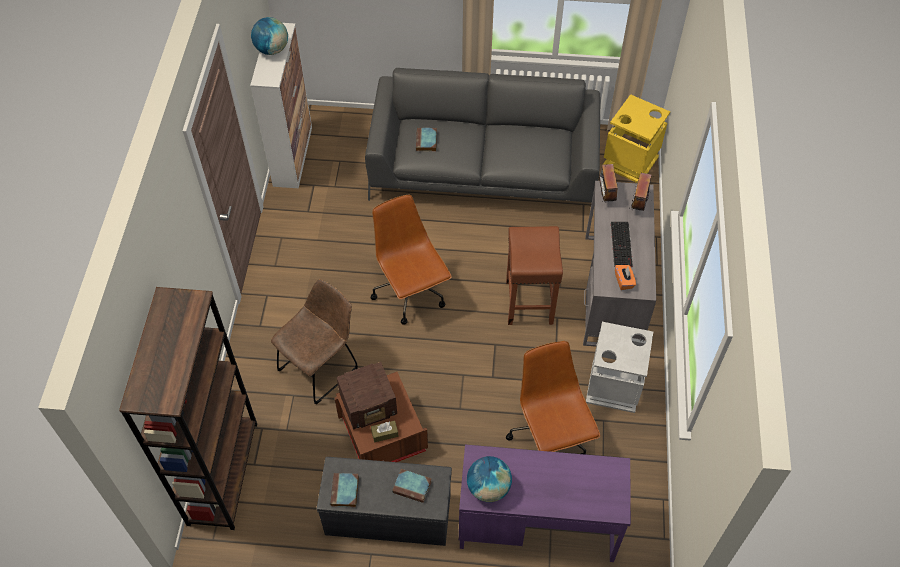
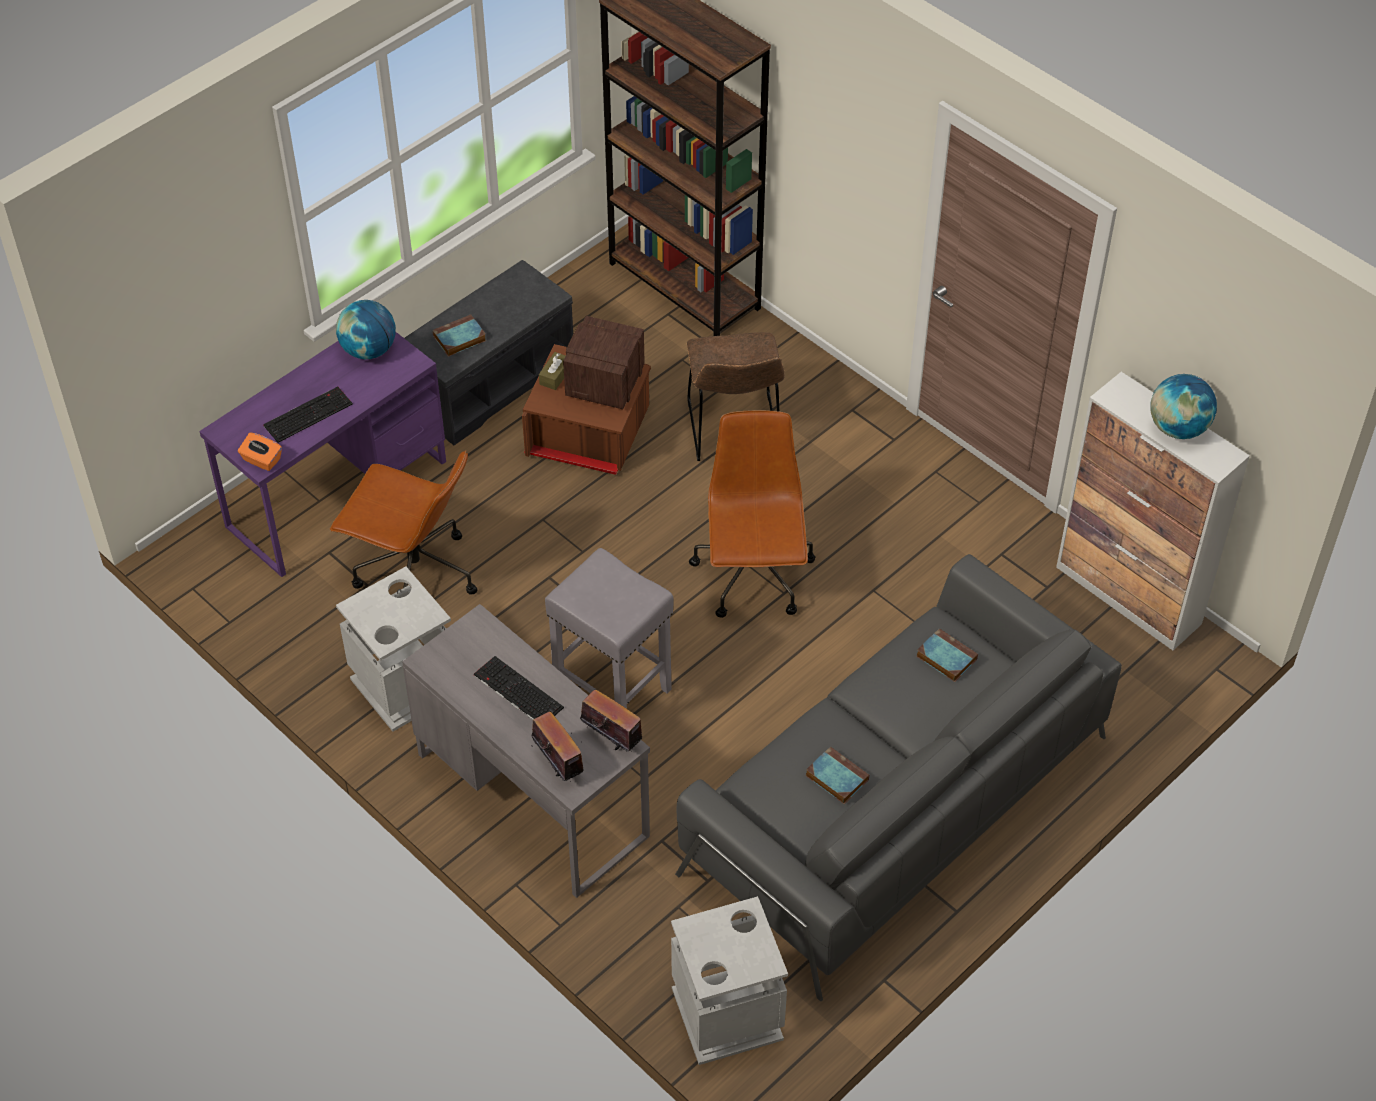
camera: 130 degrees right, 5 degrees down
(345, 492) = (514, 287): book -> book (835, 777)
(411, 293) = (754, 577): brown office chair -> brown office chair turned 105 degrees counterclockwise
(528, 301) = (614, 690): brown stool -> grey stool
(562, 476) = (308, 414): none -> keyboard
(624, 281) = (463, 649): orange tissue box -> orange tissue box (261, 460)
(629, 161) = (727, 1013): yellow trash can -> grey trash can

